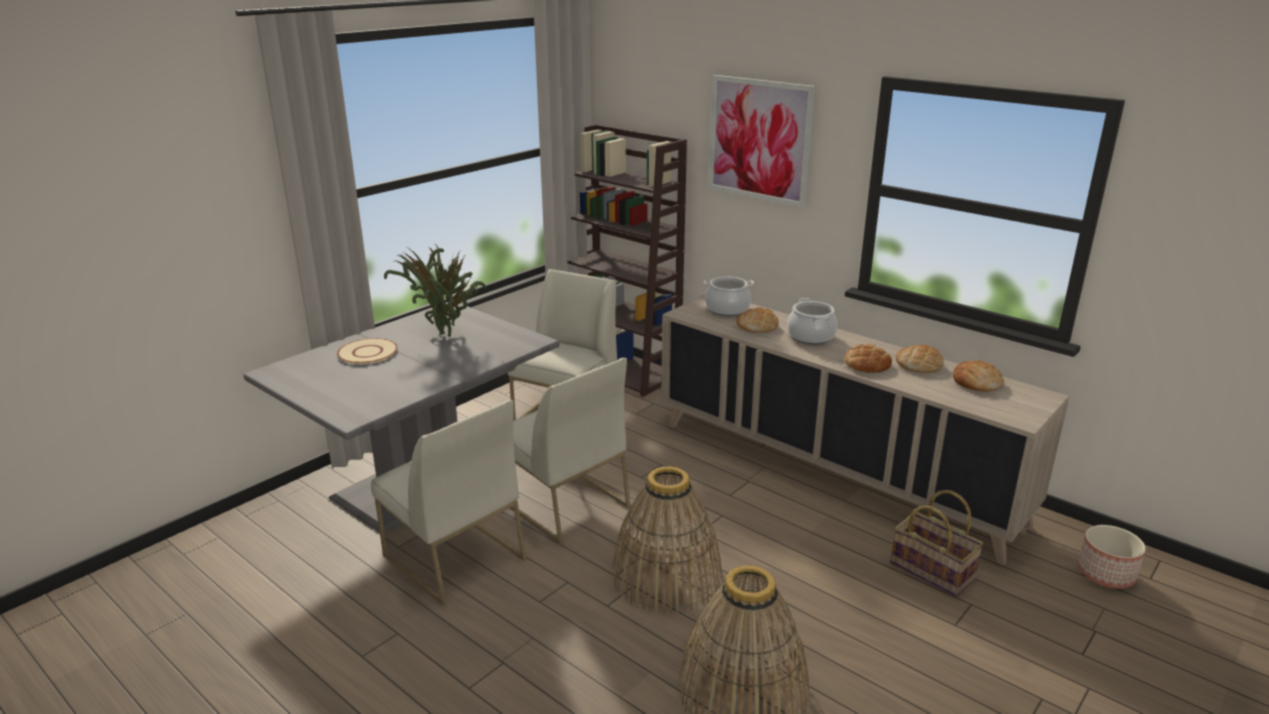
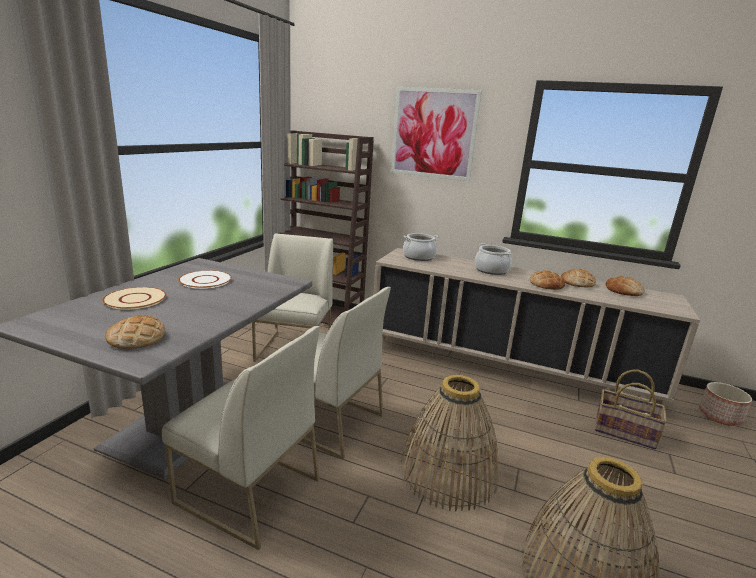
camera: 20 degrees left, 5 degrees down
(444, 333) = (205, 280): potted plant -> white plate
(757, 325) = (449, 265): bread -> bread (137, 338)

